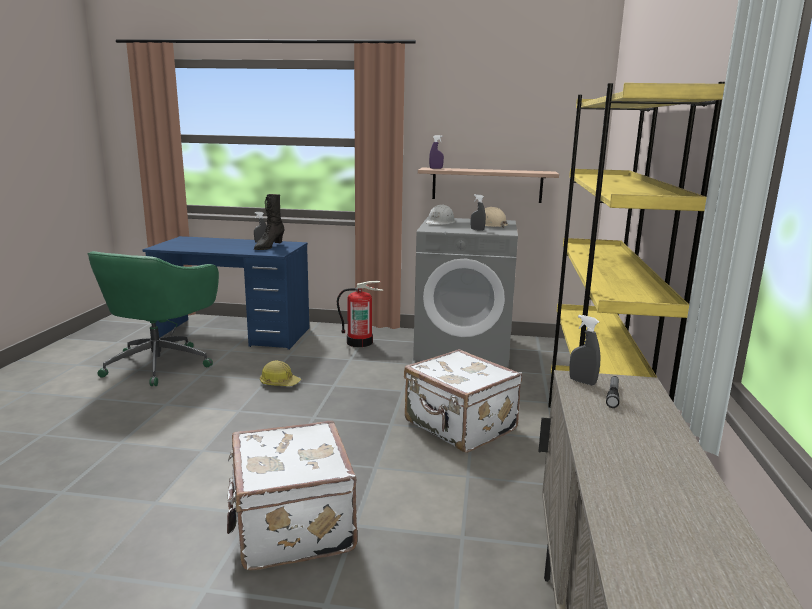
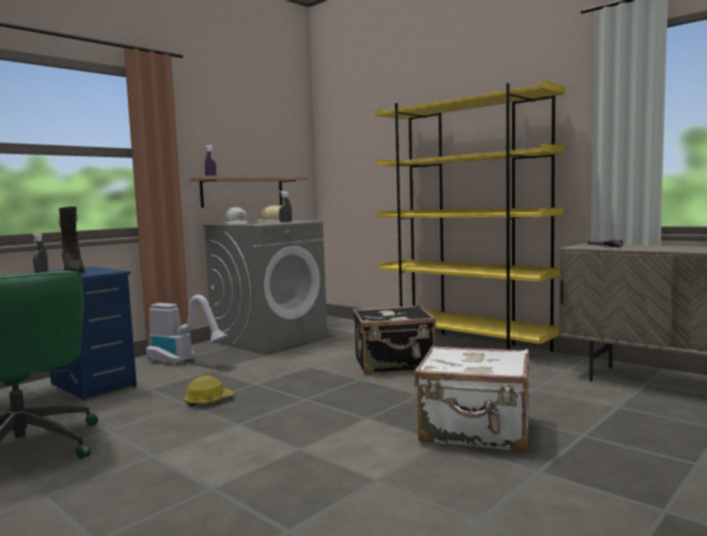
camera: 55 degrees left, 10 degrees down
(360, 342) = (183, 362): fire extinguisher -> vacuum cleaner
(459, 426) = (394, 363): white suitcase -> black suitcase
(582, 382) = (581, 247): grey spray bottle -> none

